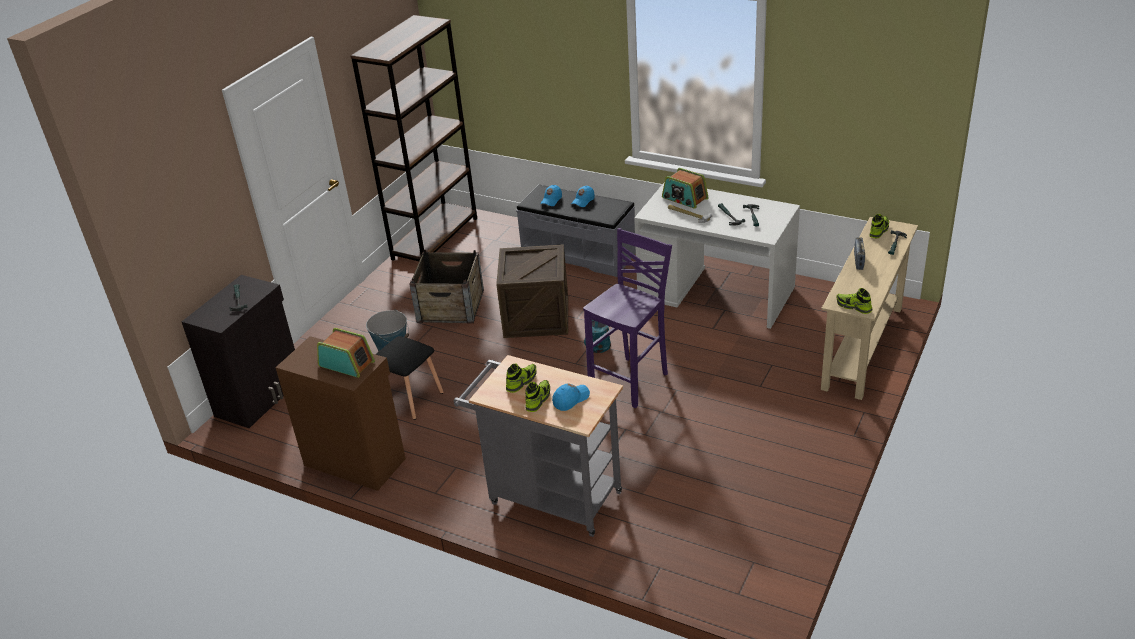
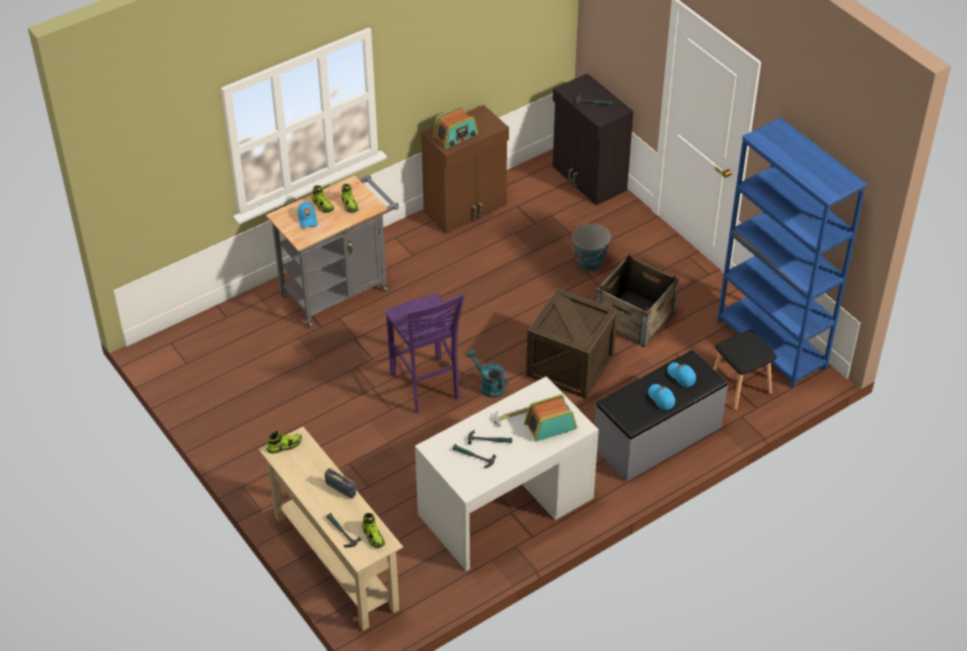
camera: 115 degrees right, 10 degrees up
(409, 399) = (516, 255): black stool -> black stool (740, 387)
(435, 238) = (771, 344): brown bookcase -> blue bookcase

